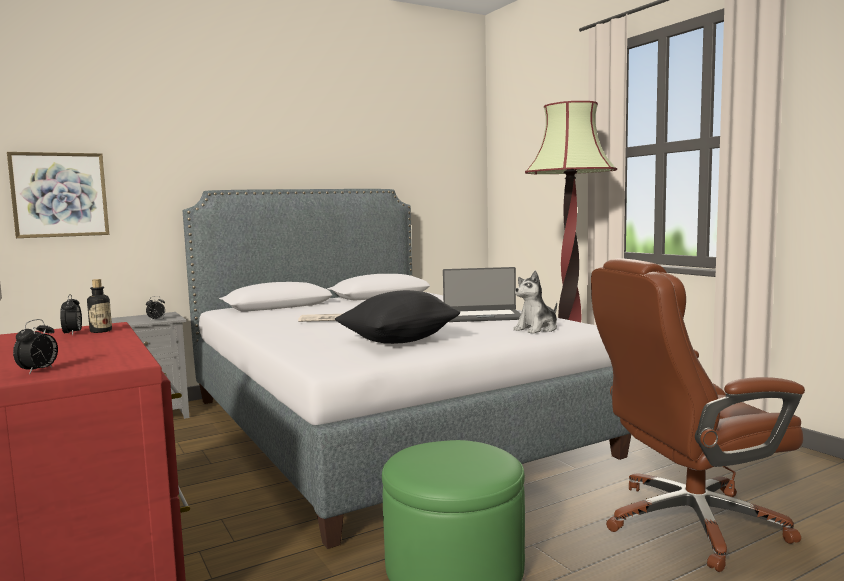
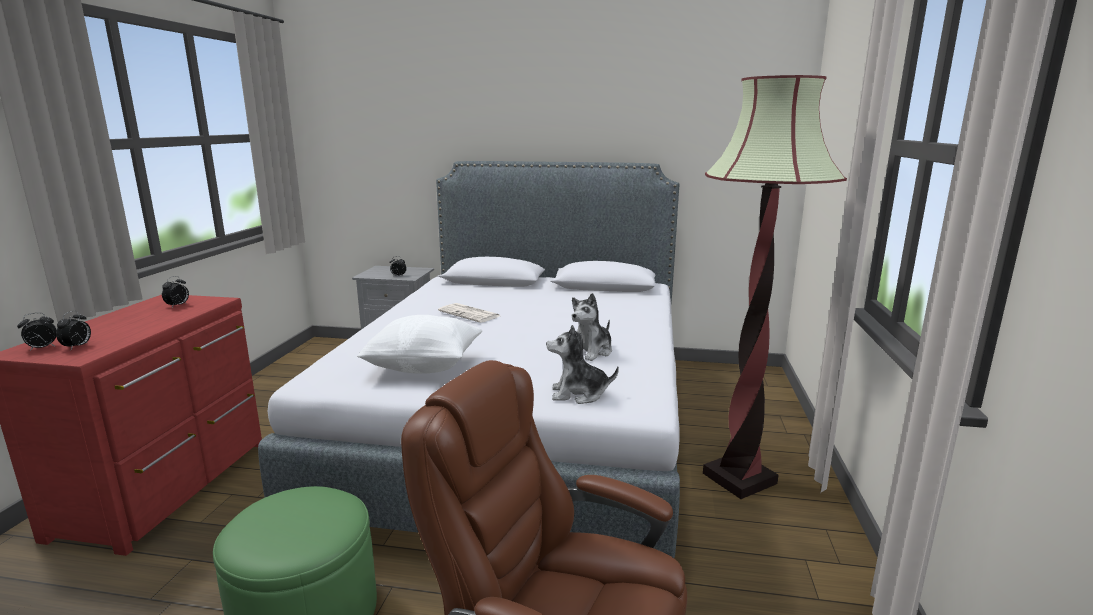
camera: 40 degrees right, 10 degrees up
(60, 195) = (350, 161): picture -> none
(87, 362) = (77, 347): none -> alarm clock
(101, 331) = (193, 307): bottle -> none
(399, 341) = (424, 367): black pillow -> white pillow
(482, 316) = (591, 351): laptop -> plush toy

